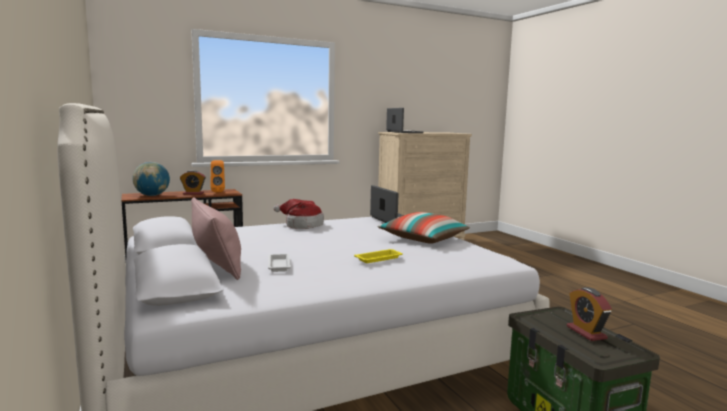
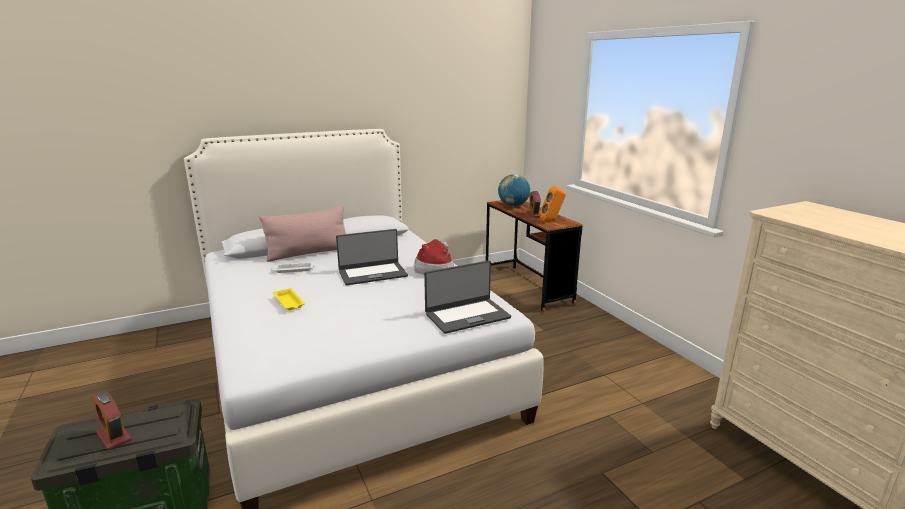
camera: 90 degrees right, 10 degrees up
(403, 132) = (818, 214): laptop -> laptop (372, 273)
(423, 239) = (366, 329): pillow -> none
(586, 332) = (114, 436): alarm clock -> alarm clock turned 120 degrees counterclockwise

